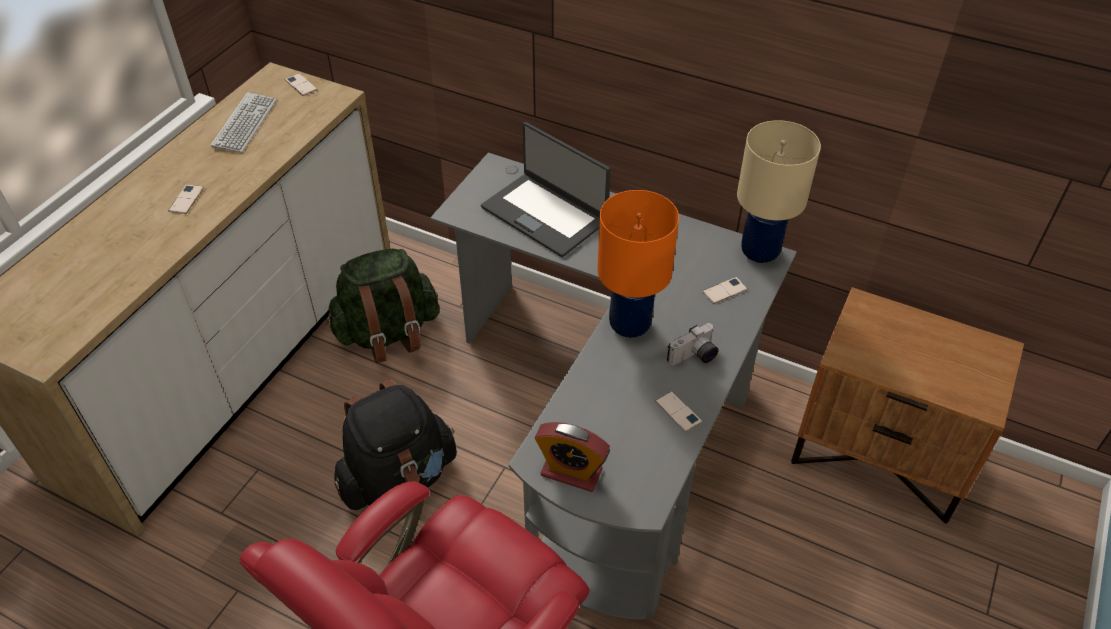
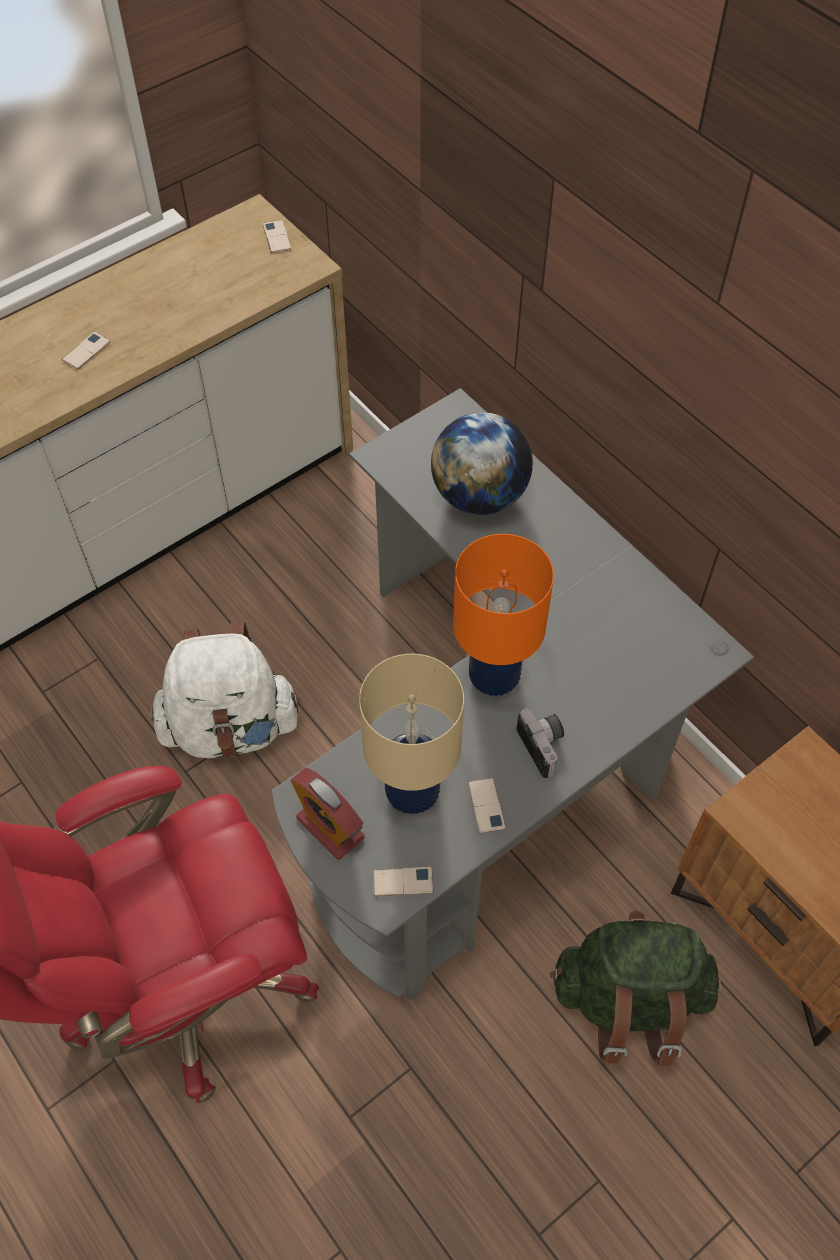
camera: 25 degrees right, 10 degrees up
(245, 123) = (192, 271): keyboard -> none
(388, 333) = (301, 551): green backpack -> green backpack (628, 1000)
(399, 478) = (231, 727): black backpack -> white backpack
(545, 214) = (479, 495): laptop -> globe
(694, 357) = (544, 746): camera -> camera turned 105 degrees counterclockwise
(724, 290) = (632, 675): phone -> phone (402, 881)
(759, 253) = (704, 641): beige table lamp -> beige table lamp (412, 792)

